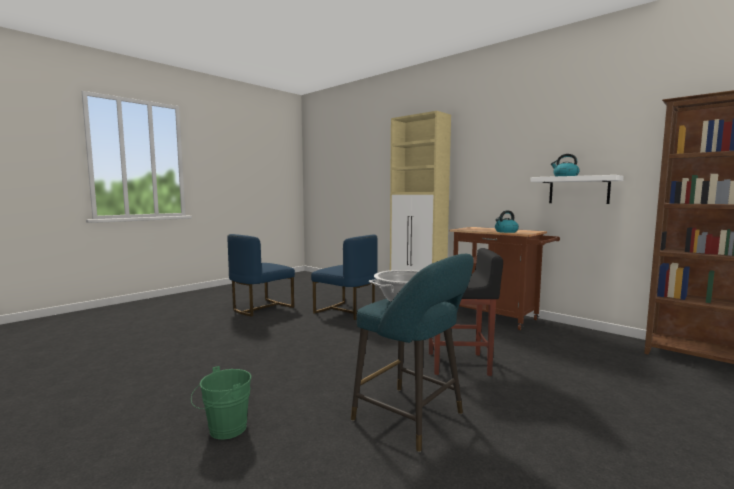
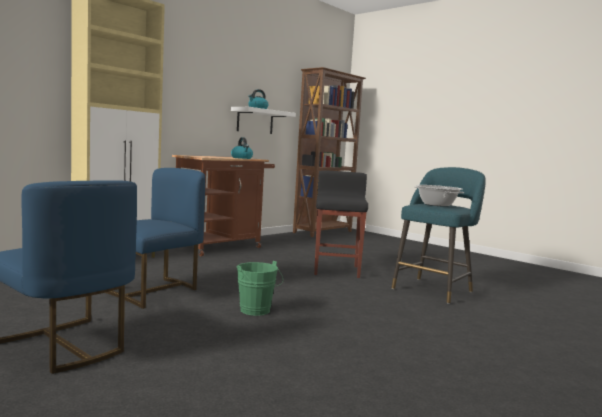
camera: 90 degrees left, 0 degrees up
(224, 430) = (499, 342): green bucket -> green bucket (257, 311)

